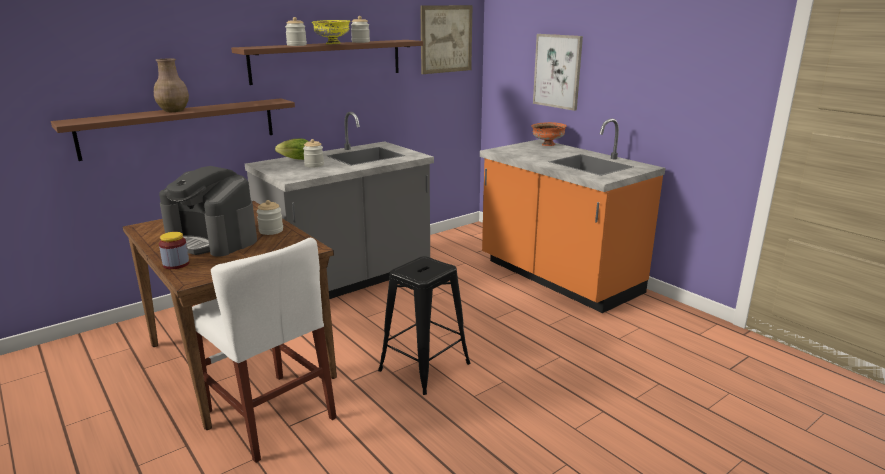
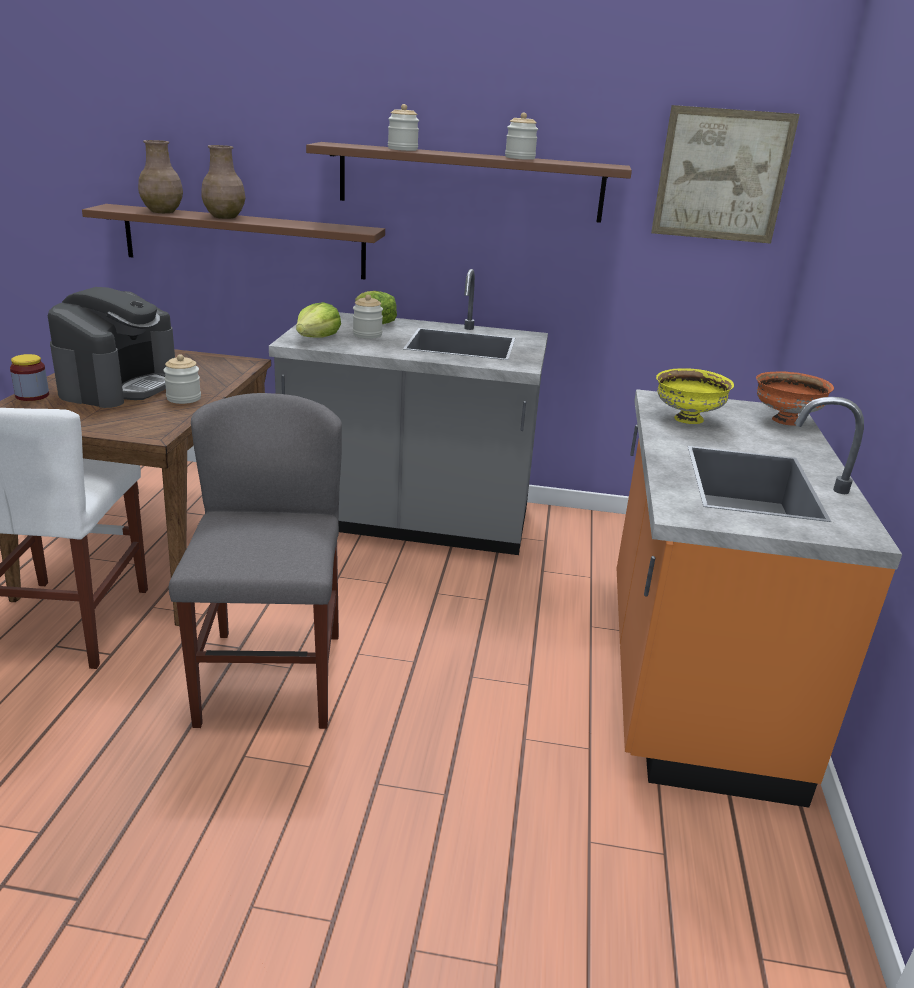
camera: 45 degrees right, 5 degrees up
(120, 116) = (162, 211): none -> brown vase
(213, 240) = (119, 385): coffee machine -> coffee machine turned 150 degrees counterclockwise
(296, 174) = (317, 338): none -> lettuce
(332, 43) = (462, 154): yellow bowl -> yellow bowl (687, 419)
(424, 367) = (271, 678): black stool -> grey chair
(557, 71) = (863, 272): picture -> none

